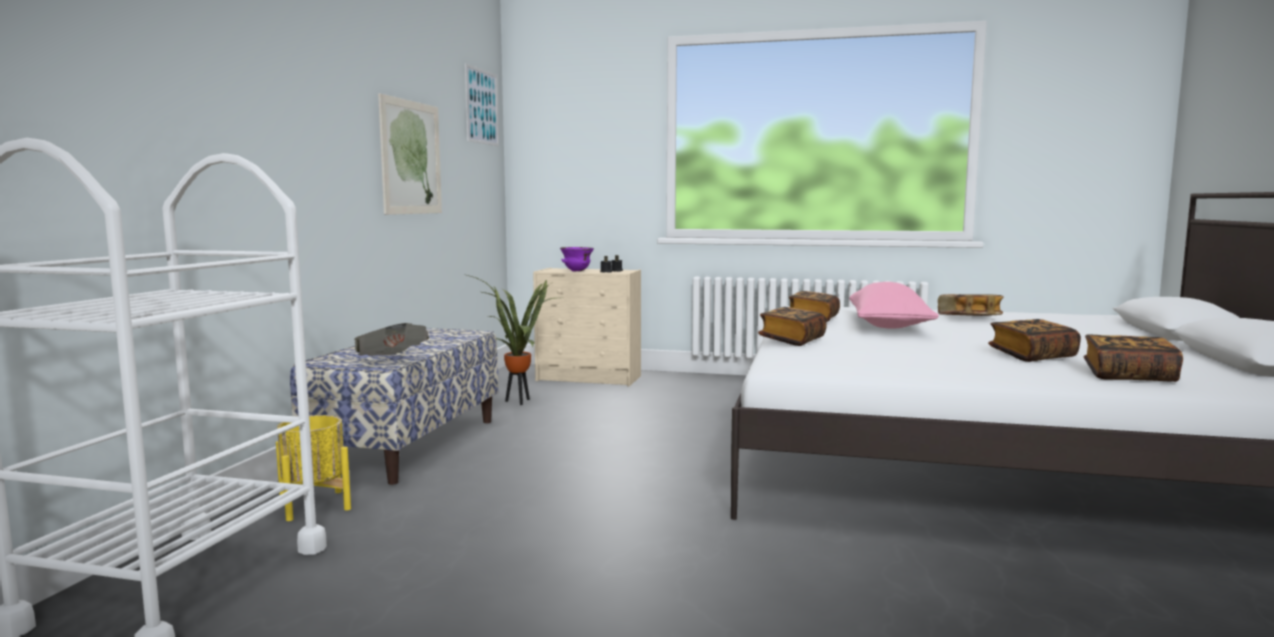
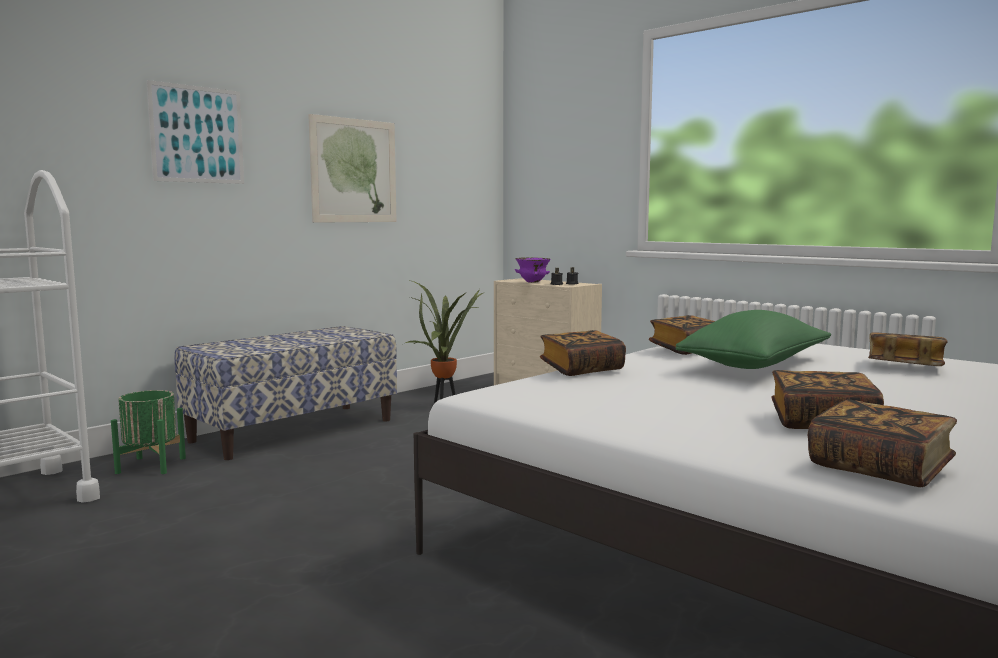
camera: 30 degrees right, 0 degrees up
(315, 505) = (151, 465): yellow planter -> green planter
(392, 361) = (242, 352): newspaper -> none
(482, 106) = (466, 120): picture -> picture (197, 134)
(888, 326) = (755, 366): pink pillow -> green pillow

